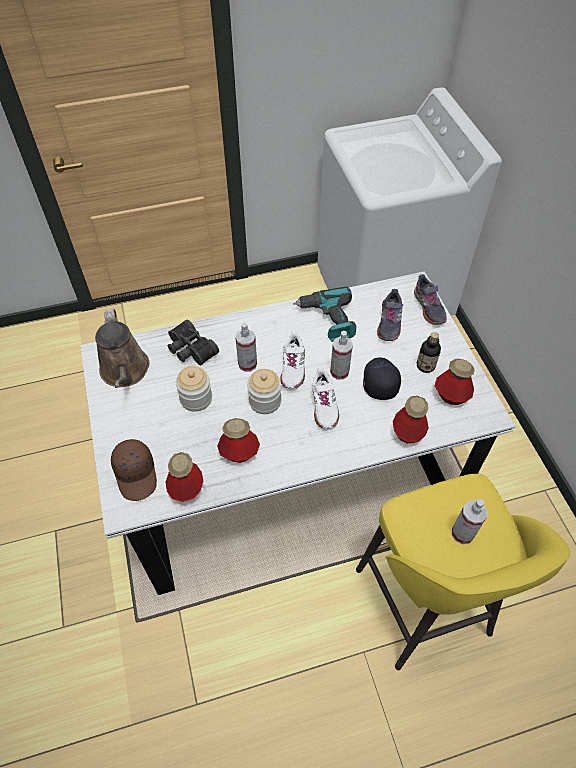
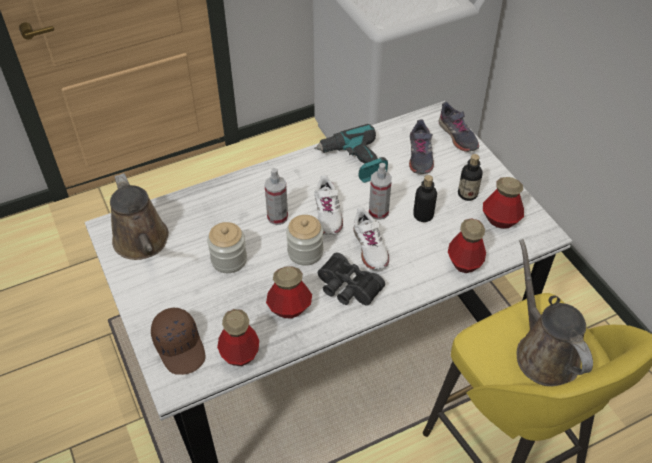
camera: 10 degrees left, 5 degrees down
(190, 350) = (210, 211): black binoculars -> black binoculars (347, 288)
(379, 381) = (423, 215): black cap -> bottle
(462, 533) = (543, 352): spray bottle -> brown watering can

